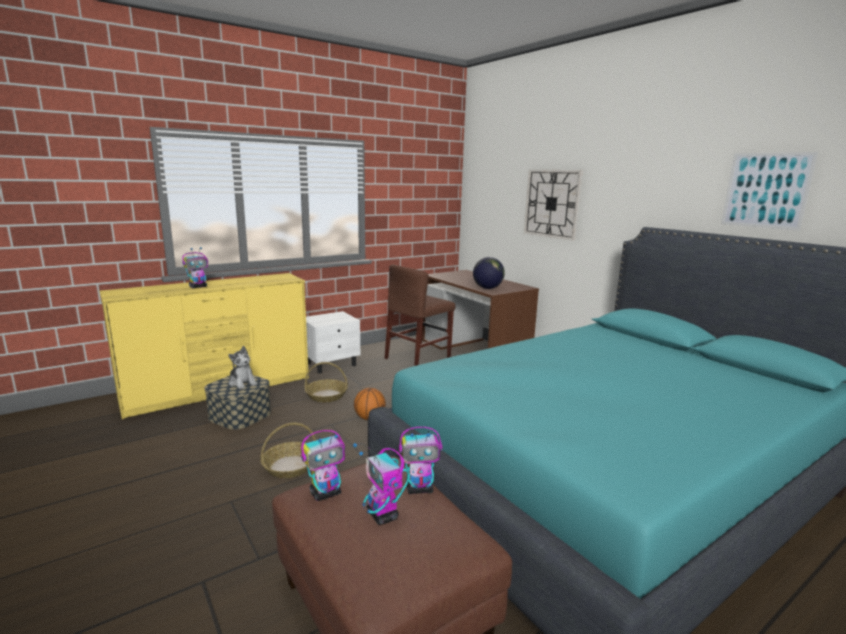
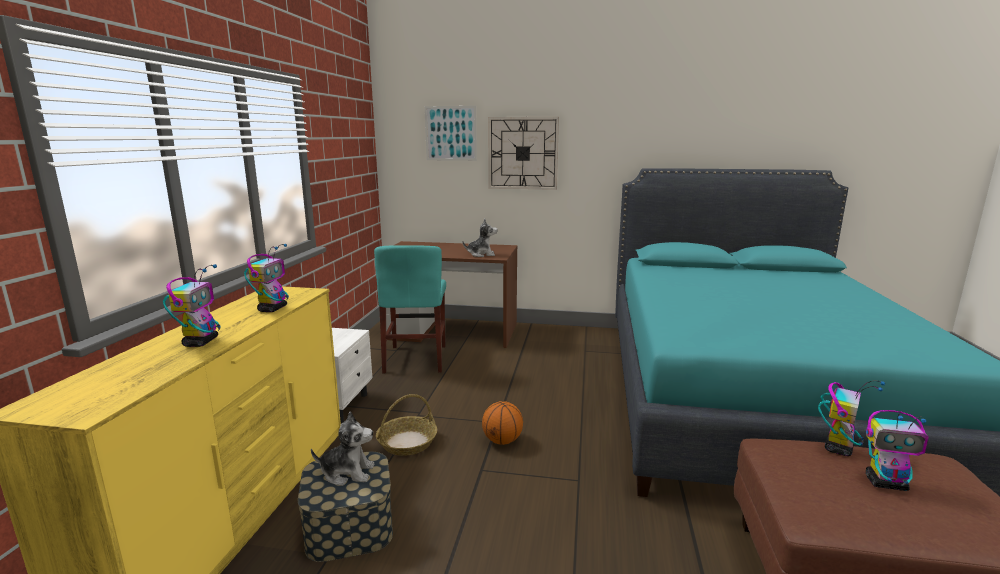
camera: 45 degrees left, 0 degrees up
(290, 466) = (540, 538): basket -> none
(326, 493) = (820, 499): toy robot -> toy robot (273, 309)
(418, 357) = (416, 358): brown chair -> turquoise chair
(487, 288) = (481, 254): globe -> plush toy
(766, 190) = (738, 131): picture -> picture (451, 133)

